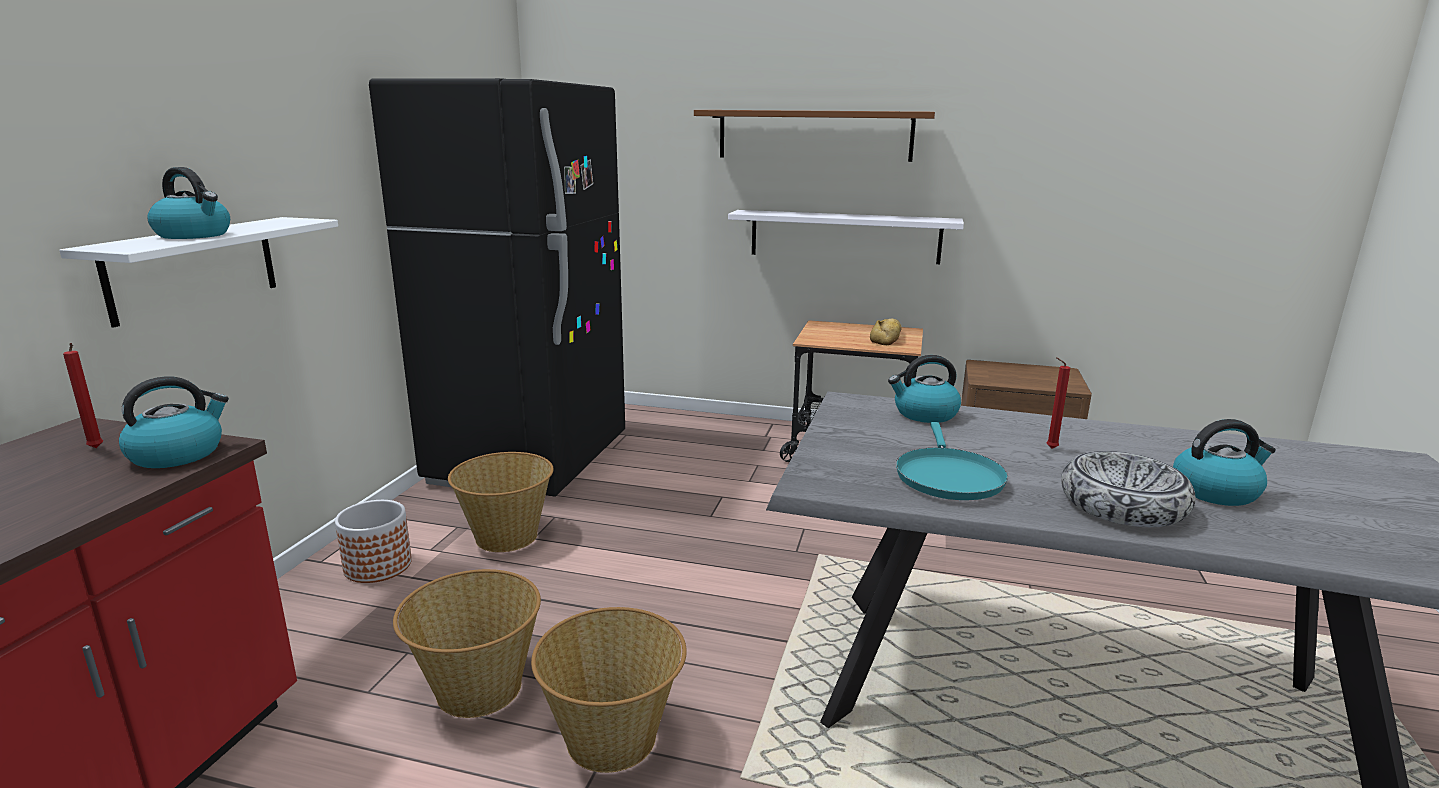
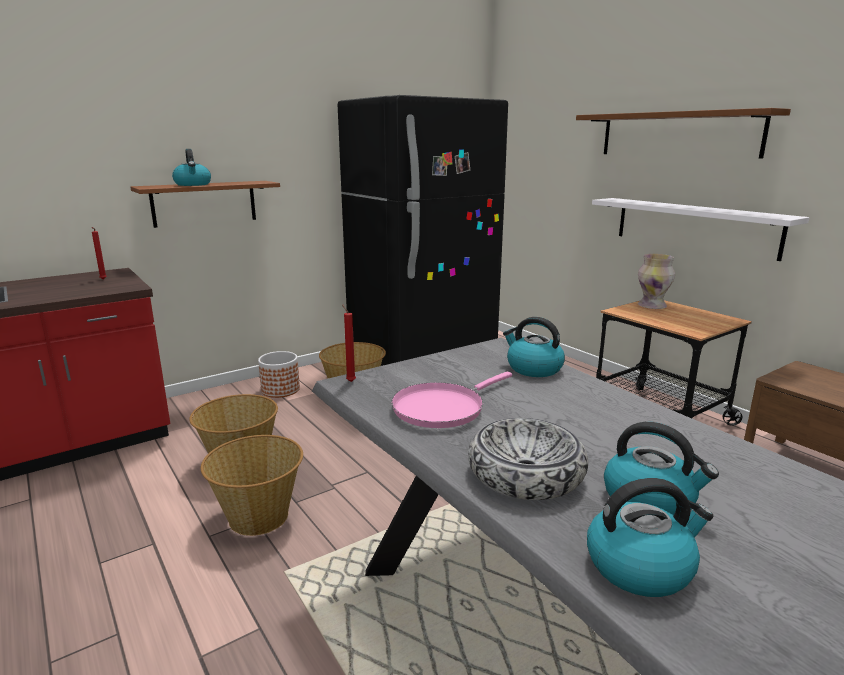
camera: 40 degrees right, 0 degrees up
(178, 454) = (116, 287): kettle -> kettle (640, 566)
(194, 268) = (204, 203): white shelf -> brown shelf
(826, 329) = (652, 306): none -> vase
(887, 338) = (695, 321): bread -> none
(947, 476) = (442, 408): turquoise frying pan -> pink frying pan
(1049, 448) = (574, 418): red candle -> red candle (350, 381)

